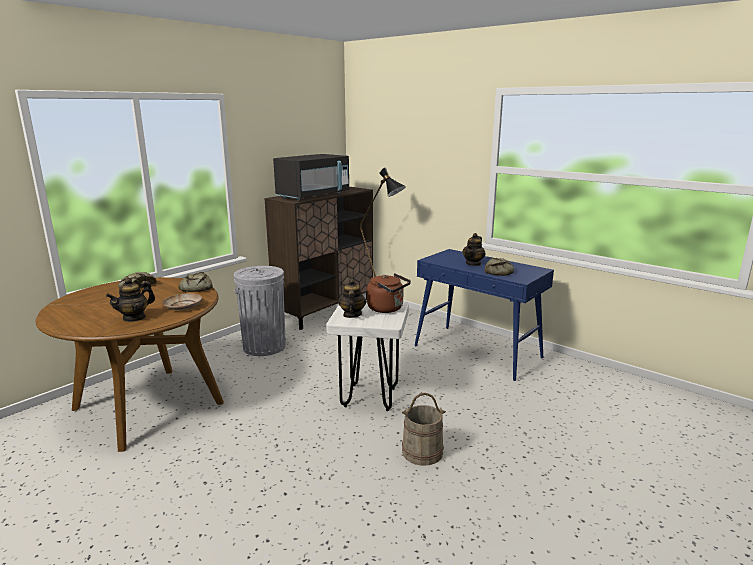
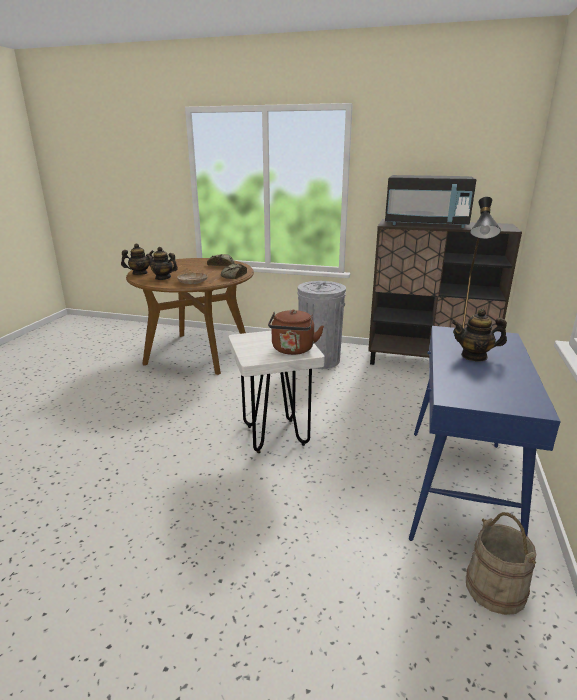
camera: 65 degrees right, 5 degrees up
(352, 315) = (260, 339): teapot -> teapot (140, 273)
(422, 452) = (195, 493): beige bucket -> beige bucket (495, 588)
(500, 271) = (466, 377): bread -> none

